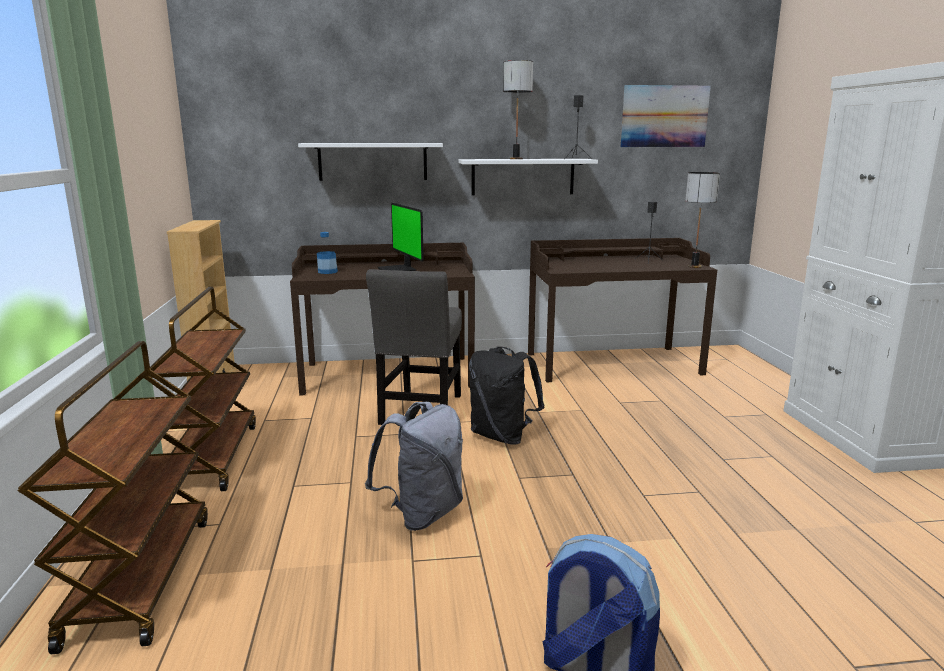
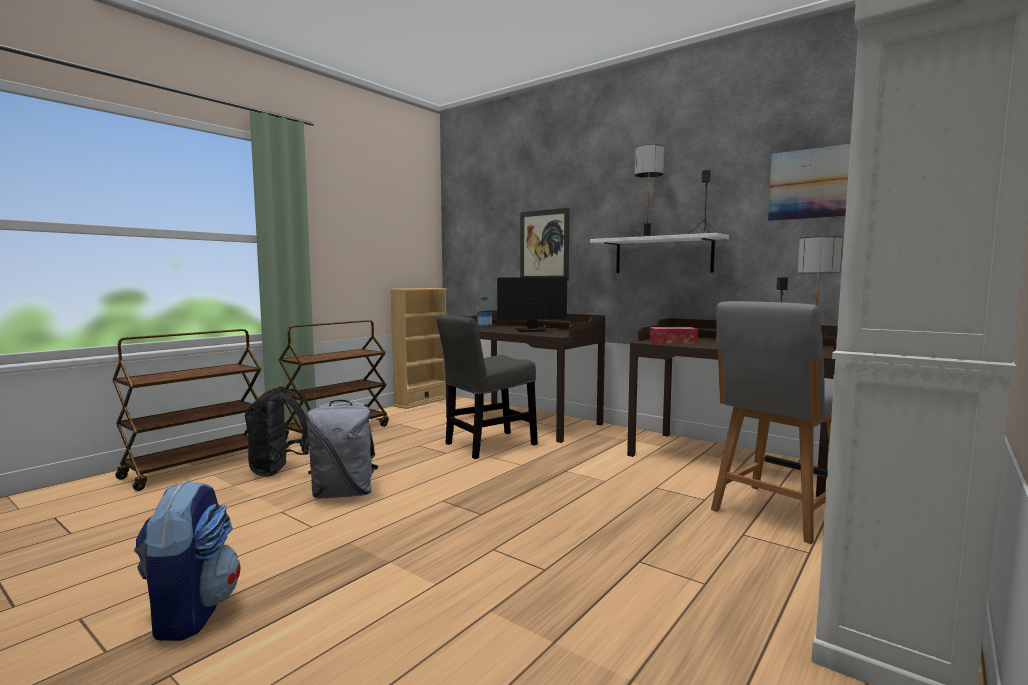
camera: 45 degrees right, 10 degrees down
(373, 161) = (544, 245): white shelf -> picture
(399, 270) = (530, 330): monitor -> monitor turned 60 degrees clockwise
(502, 436) = (498, 475): black backpack -> black backpack (281, 470)
(575, 267) = (672, 342): none -> tissue box
(708, 395) = (776, 513): none -> grey chair

